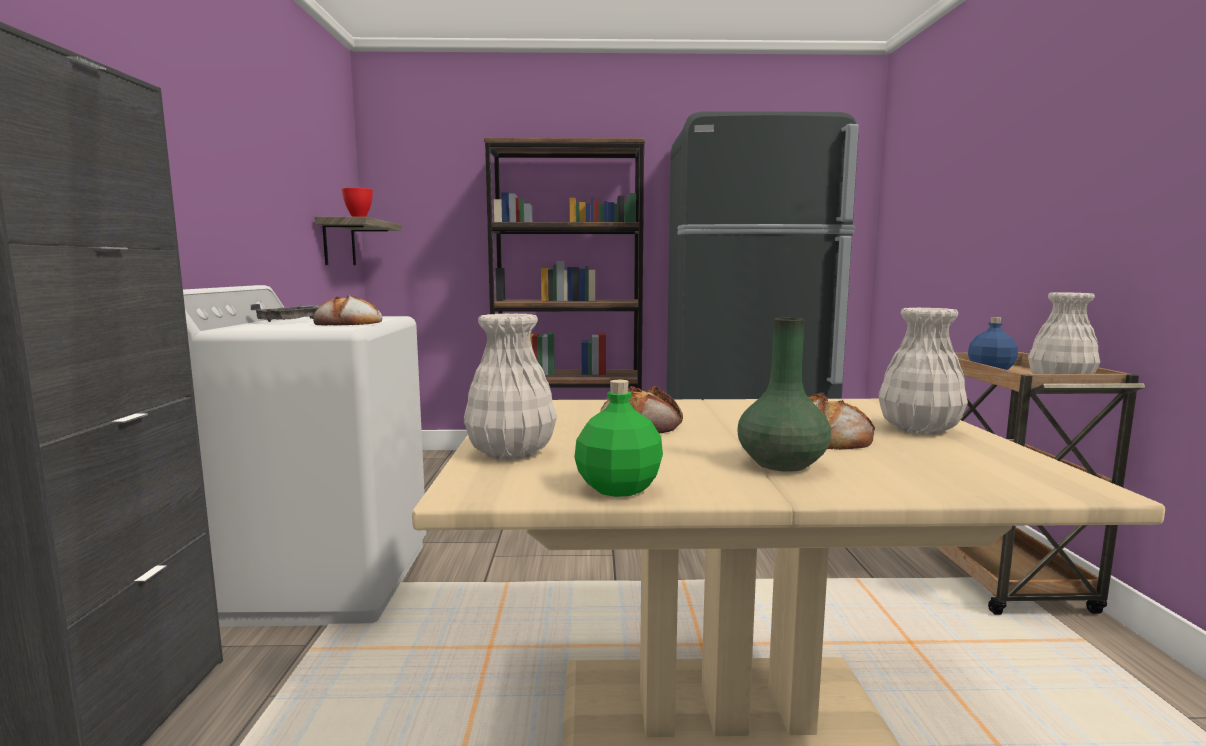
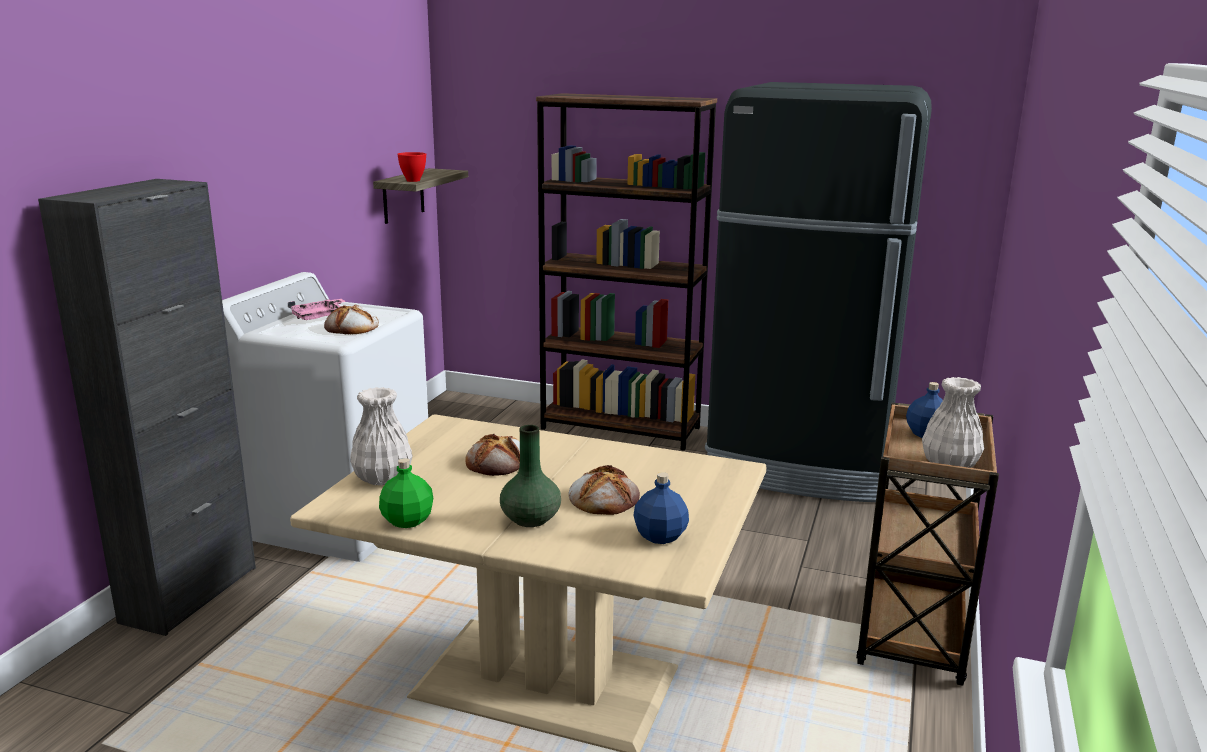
camera: 20 degrees right, 10 degrees up
(294, 321) = (319, 317): grey tray -> pink tray
(919, 429) = (690, 503): white vase -> none
(963, 457) = (661, 536): none -> blue bottle

